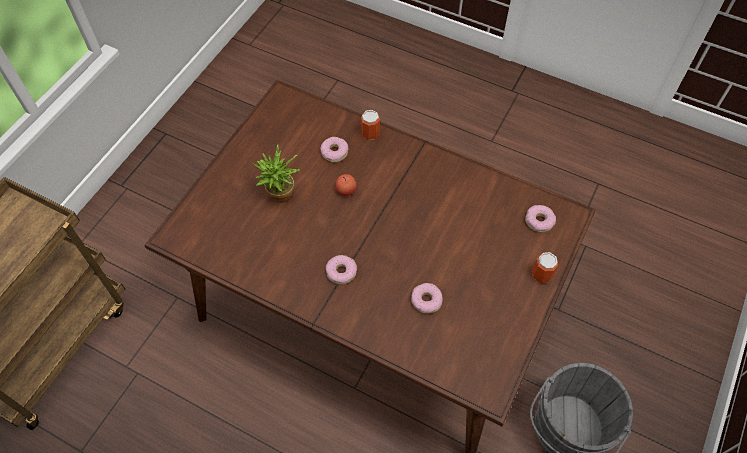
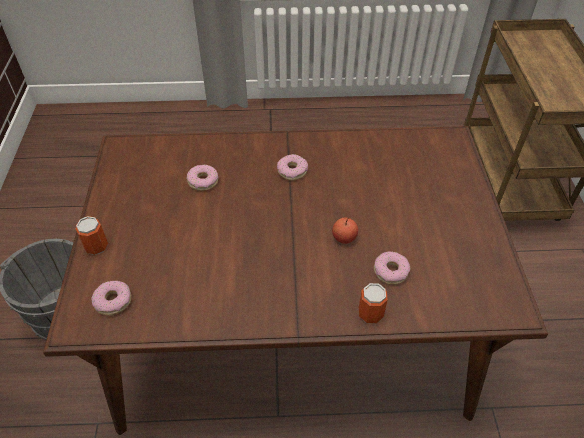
camera: 150 degrees right, 10 degrees down
(280, 198) = (399, 202): potted plant -> none

